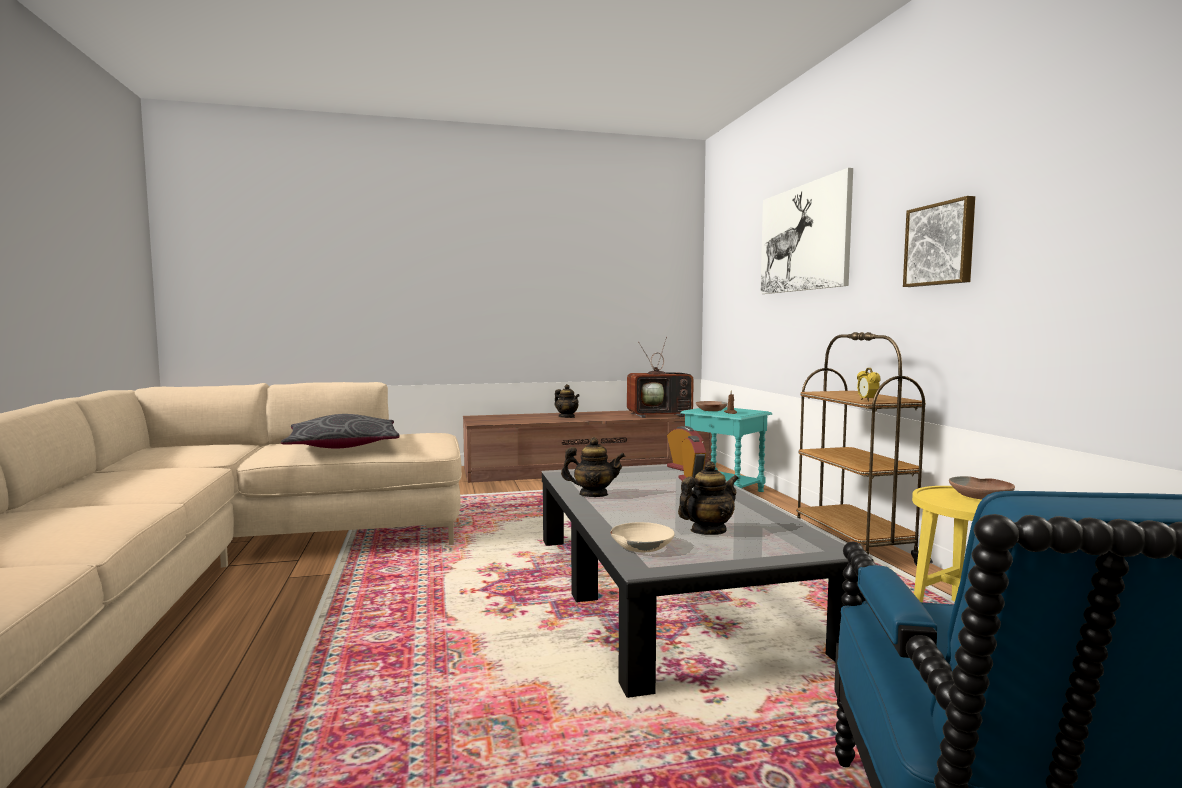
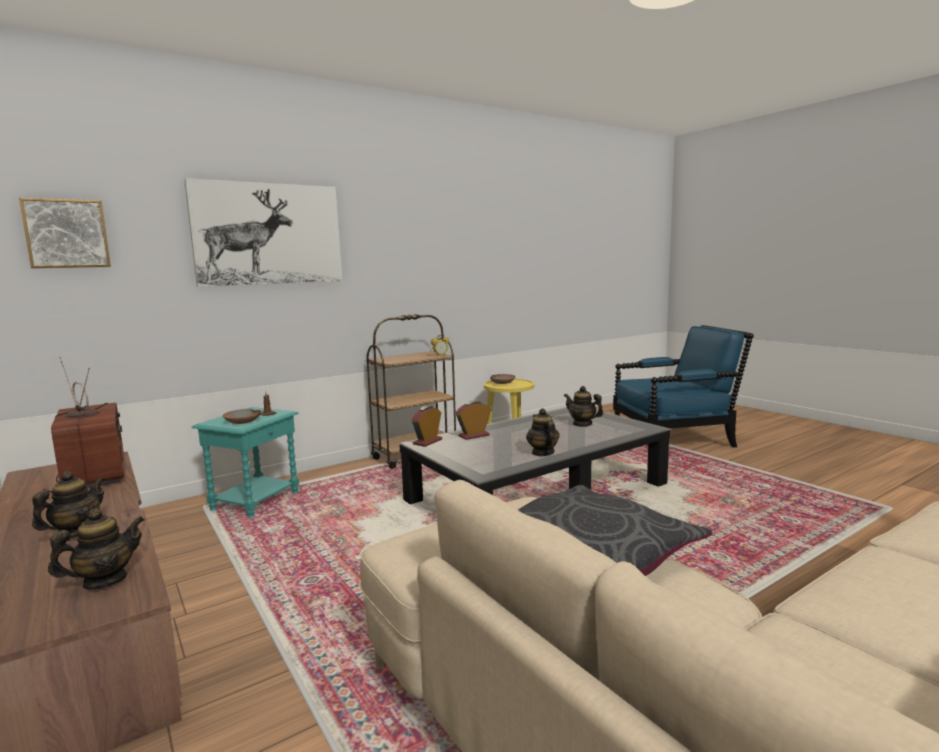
camera: 110 degrees left, 5 degrees up
(503, 421) = (105, 581): none -> teapot
(641, 545) = (625, 431): beige bowl -> none
(940, 244) = (421, 259): picture -> picture (67, 234)

